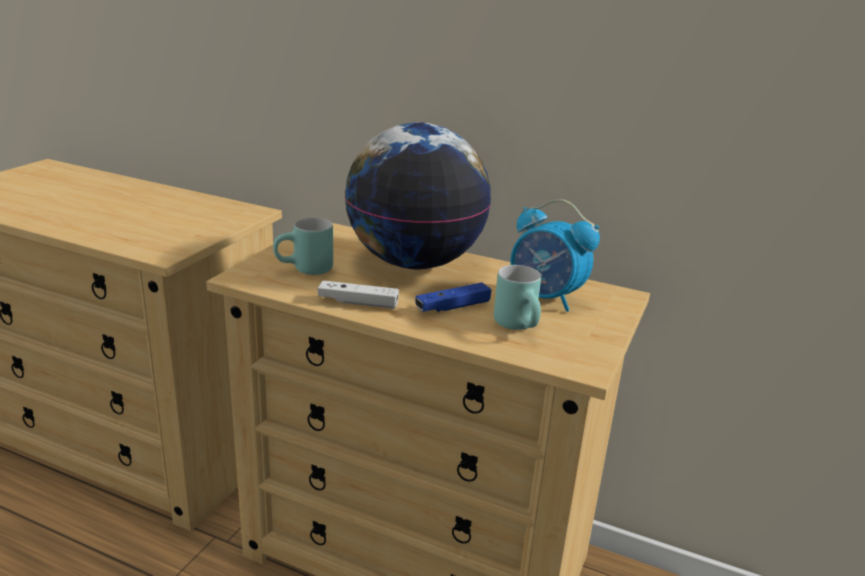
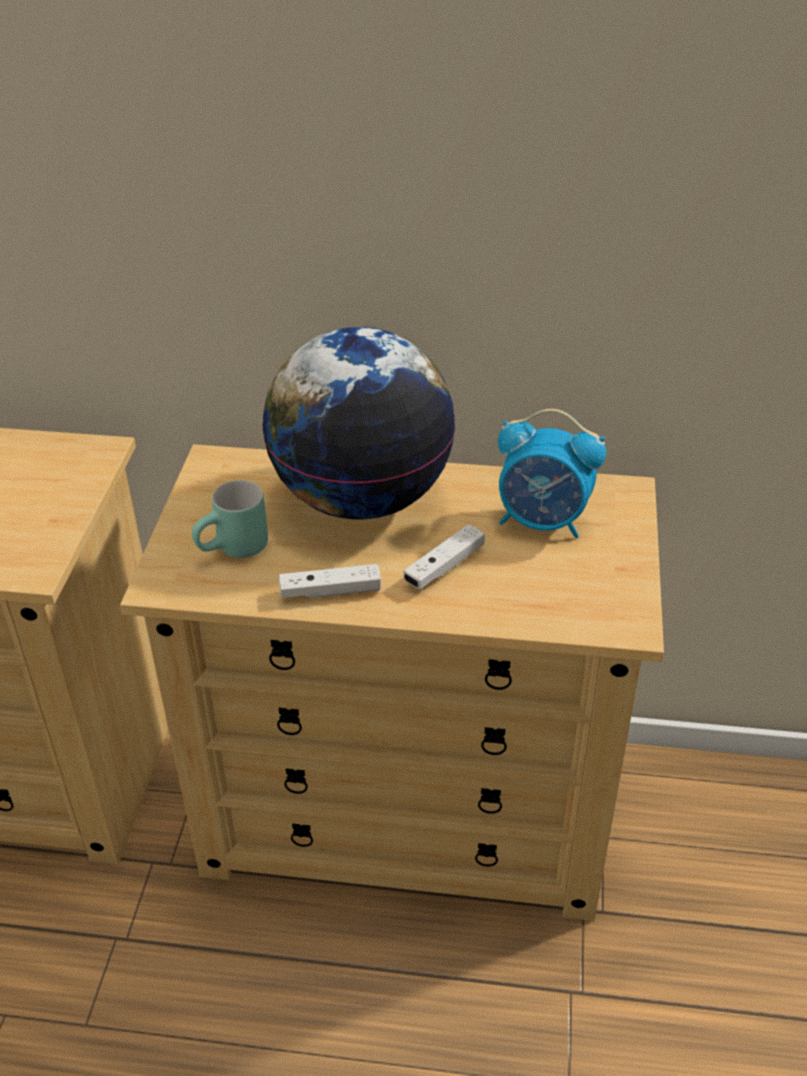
camera: 15 degrees left, 15 degrees up
(453, 307) = (444, 566): blue game controller -> white game controller
(521, 326) = (536, 578): turquoise mug -> none

